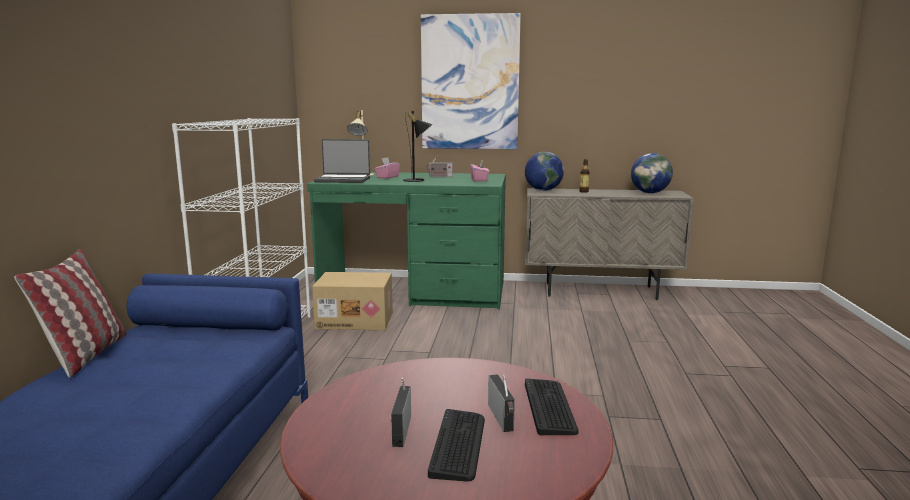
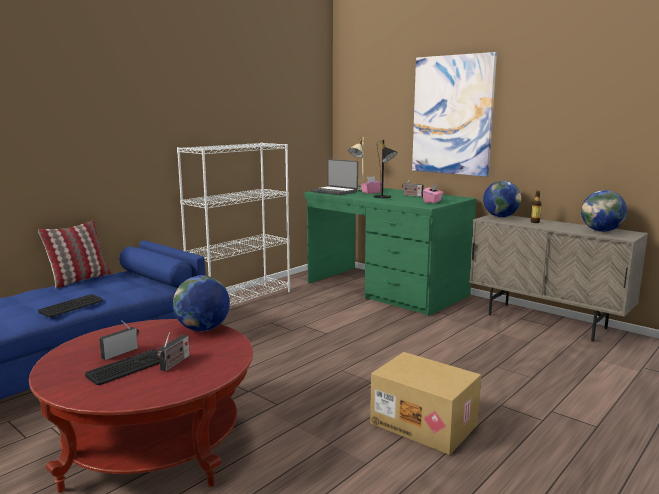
camera: 35 degrees right, 0 degrees up
(356, 320) = (313, 300): cardboard box -> cardboard box (425, 424)
(438, 369) = (203, 329): none -> globe
(549, 407) = (210, 367): keyboard -> keyboard (72, 306)

